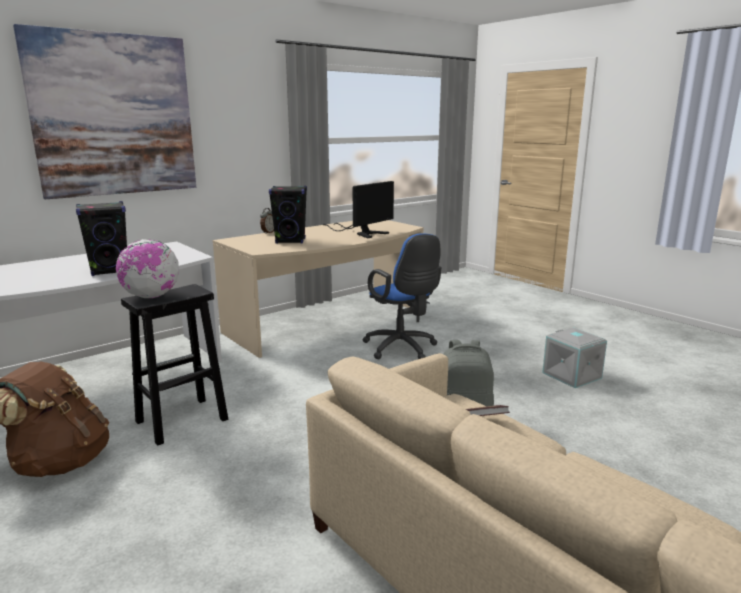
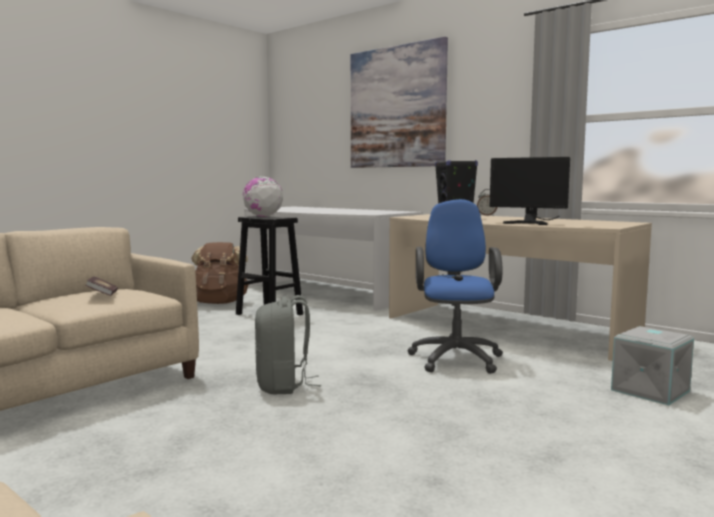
camera: 80 degrees right, 10 degrees down
(110, 271) = (319, 211): black speaker -> none
(402, 349) = (455, 358): blue office chair -> blue office chair turned 135 degrees clockwise
(570, 375) = (440, 448): grey storage box -> grey storage box (649, 390)

